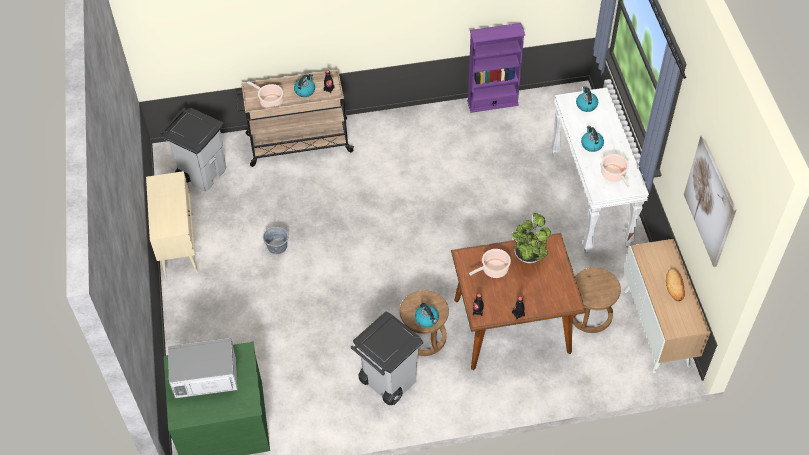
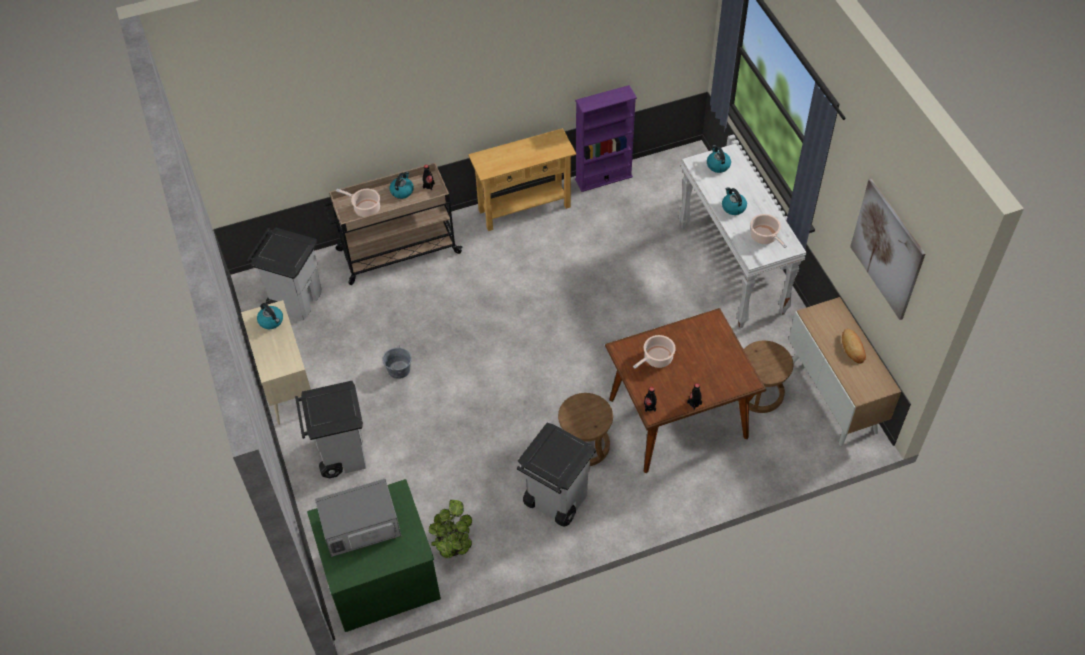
camera: 10 degrees left, 0 degrees up
(212, 312) = (341, 454): none -> grey trash can
(417, 120) = (524, 208): none -> beige console table
(427, 319) = (591, 424): kettle -> kettle (271, 321)
(528, 255) = (691, 337): potted plant -> potted plant (452, 545)

